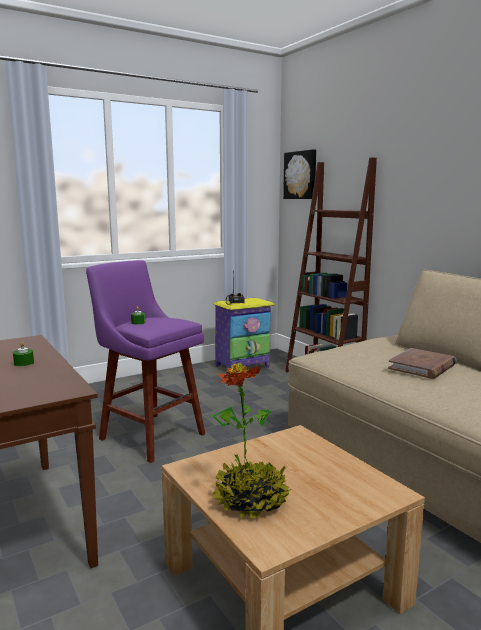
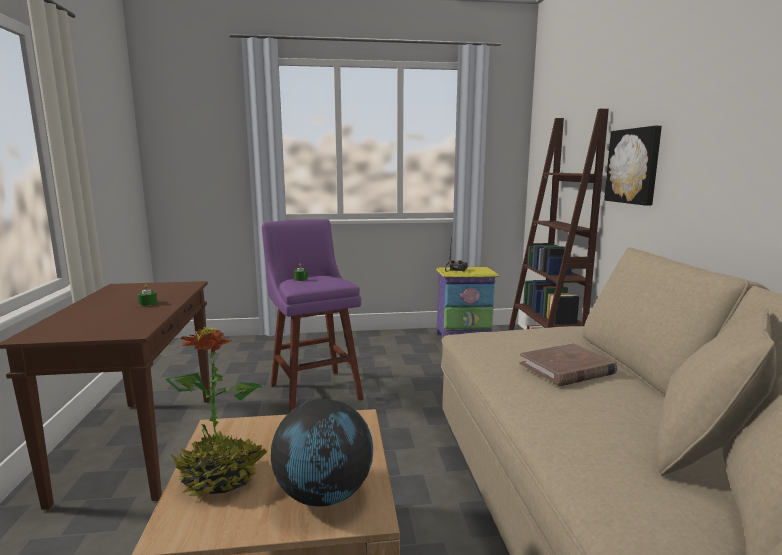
camera: 25 degrees right, 0 degrees up
(301, 175) = (545, 134): picture -> picture (634, 166)
(346, 490) = (324, 495): none -> globe

